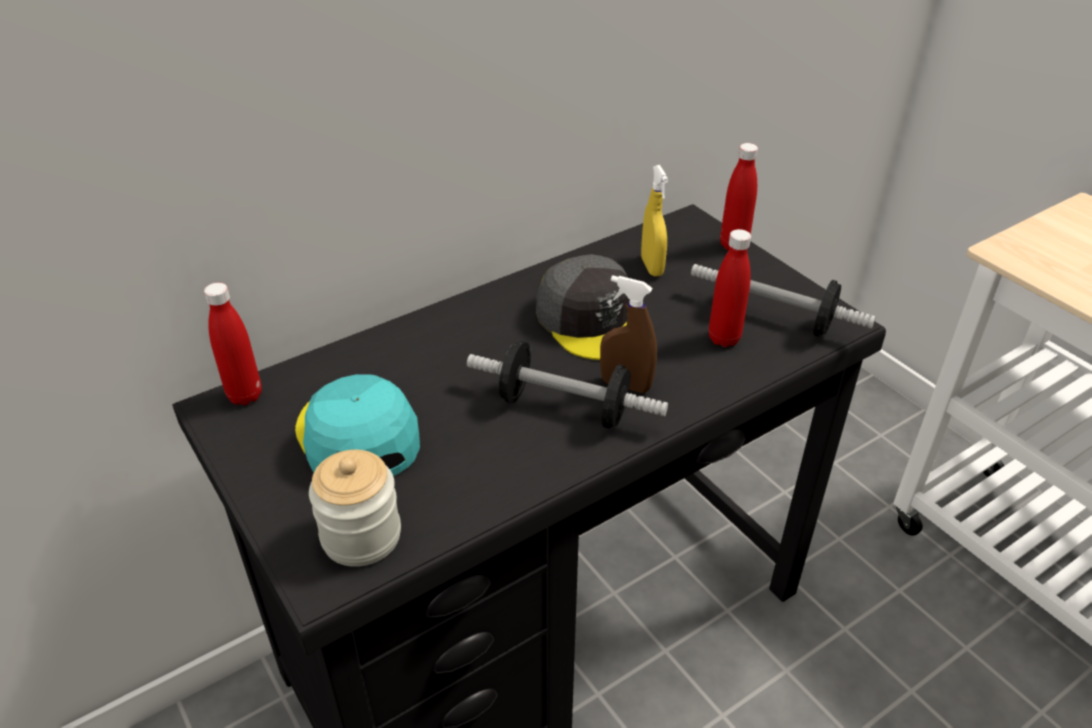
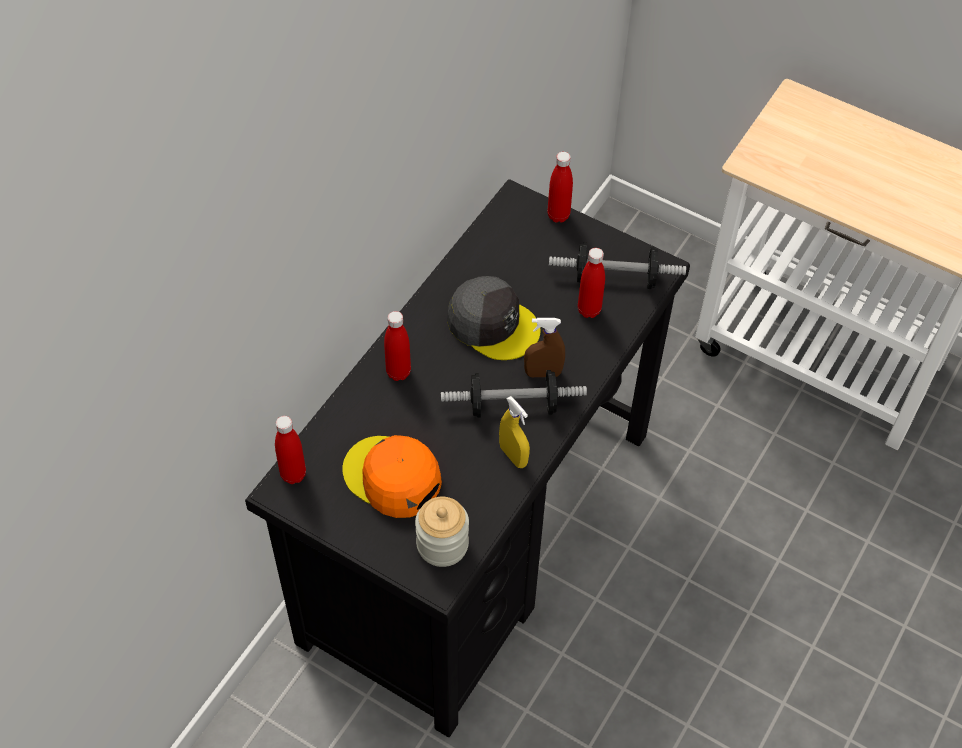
camera: 25 degrees left, 15 degrees up
(356, 436) = (392, 477): turquoise cap -> orange cap
(446, 334) = (398, 372): none -> red bottle
(652, 267) = (510, 258): yellow spray bottle -> yellow spray bottle (513, 456)

